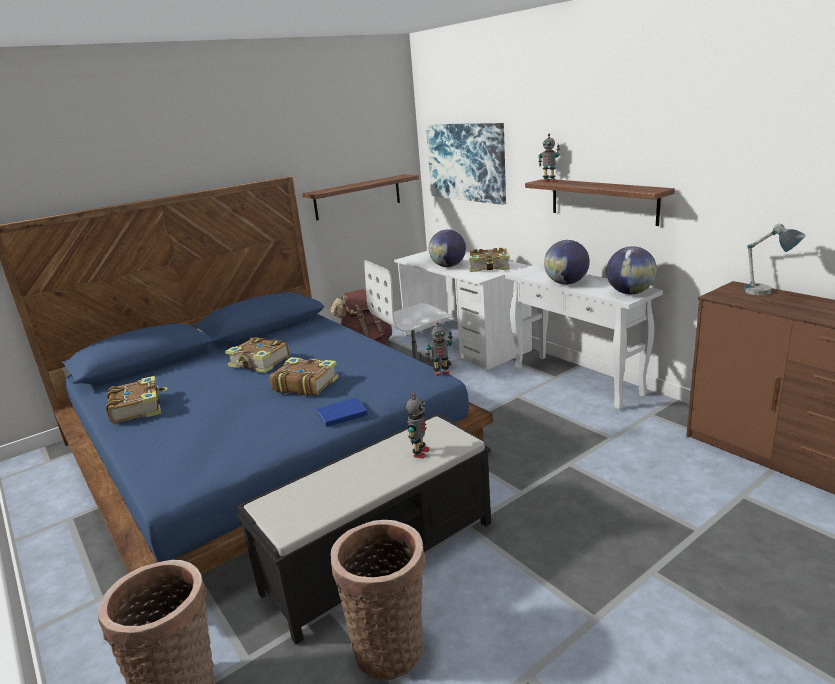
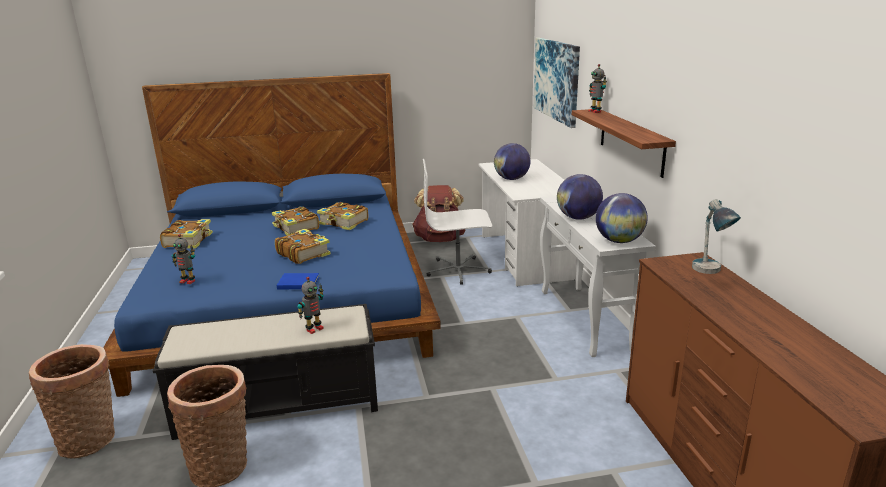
camera: 25 degrees right, 0 degrees up
(357, 197) = (459, 99): shelf -> none
(441, 372) = (407, 271): toy robot -> toy robot (188, 281)
(489, 267) = (544, 187): book -> book (344, 223)

